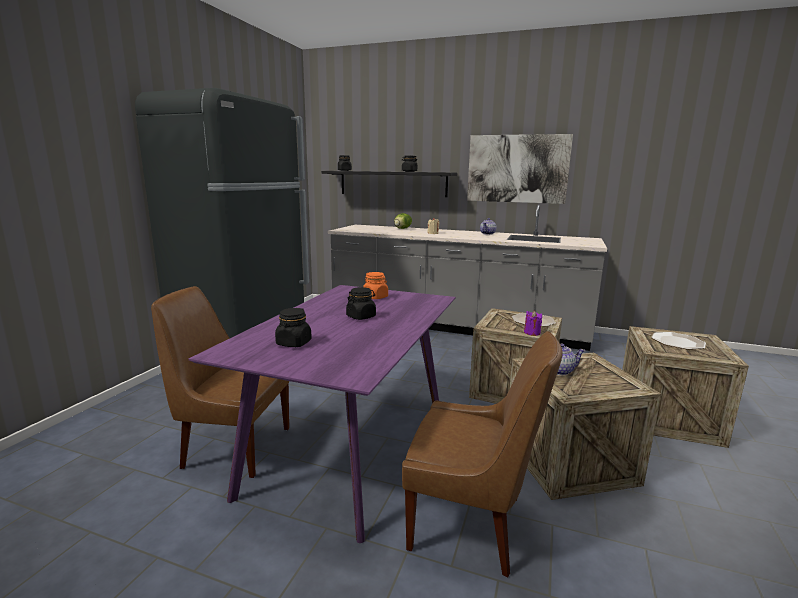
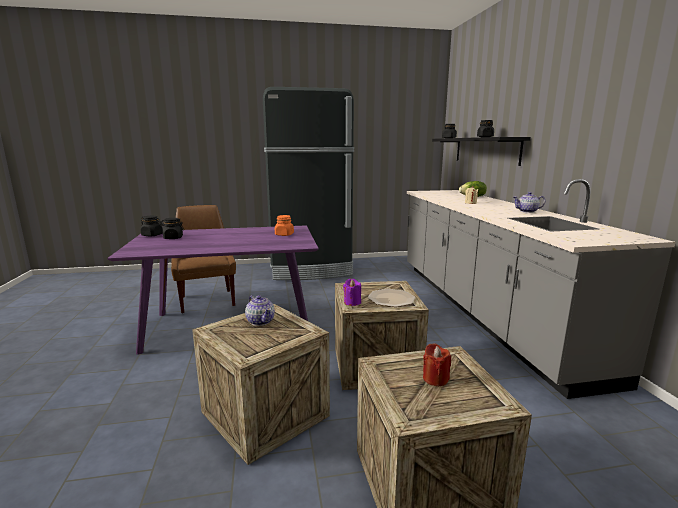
camera: 60 degrees right, 0 degrees up
(361, 316) = (234, 239): black jar -> black jar (152, 235)
(471, 524) = (161, 383): brown chair -> none
(517, 169) = (585, 129): picture -> none
(677, 342) = (435, 379): plate -> red candle

